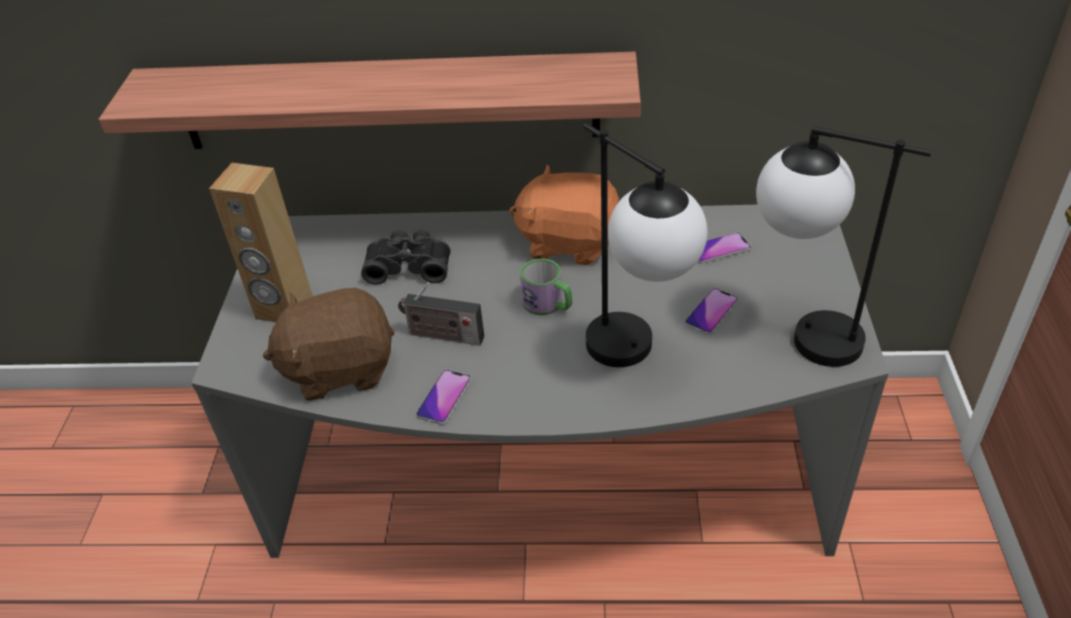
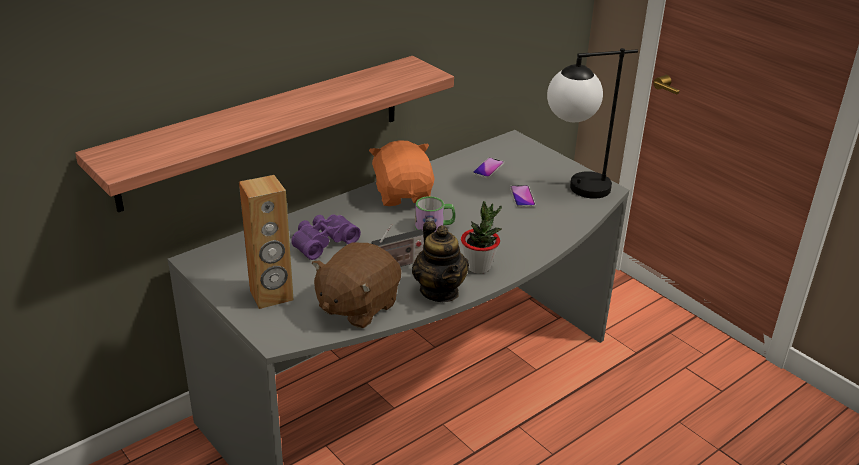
camera: 45 degrees left, 10 degrees down
(409, 266) = (322, 242): black binoculars -> purple binoculars
(444, 397) = (439, 291): phone -> teapot
(529, 388) = (478, 266): none -> potted plant
(569, 242) = (403, 195): orange plush toy -> orange plush toy turned 105 degrees clockwise
(638, 358) = (514, 230): table lamp -> none

